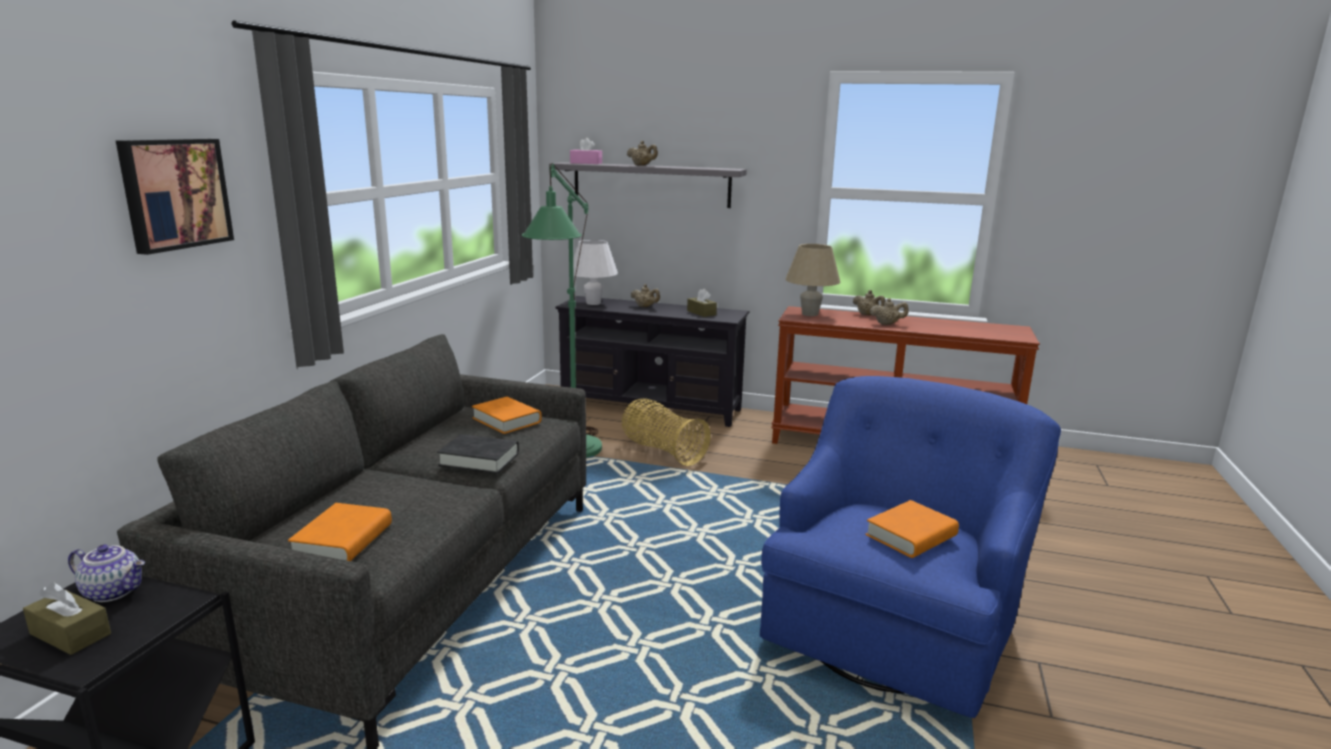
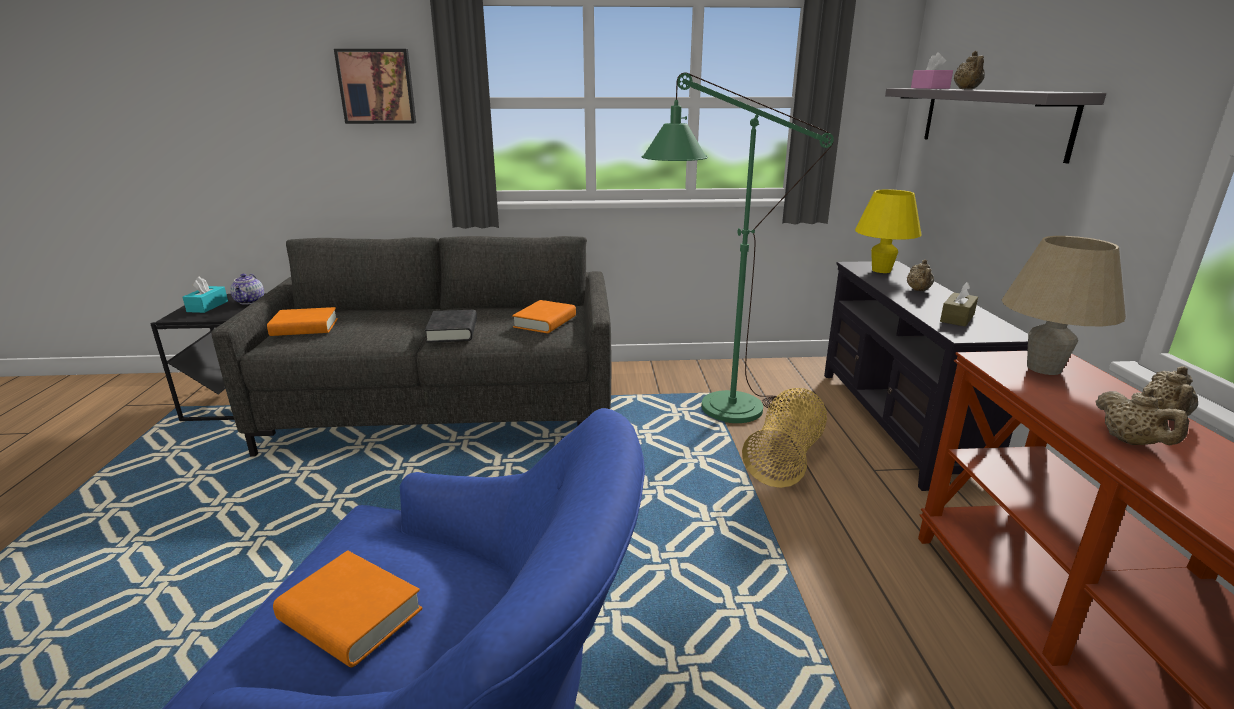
camera: 70 degrees right, 5 degrees up
(70, 634) = (207, 306): brown tissue box -> turquoise tissue box
(593, 303) = (881, 270): white table lamp -> yellow table lamp

